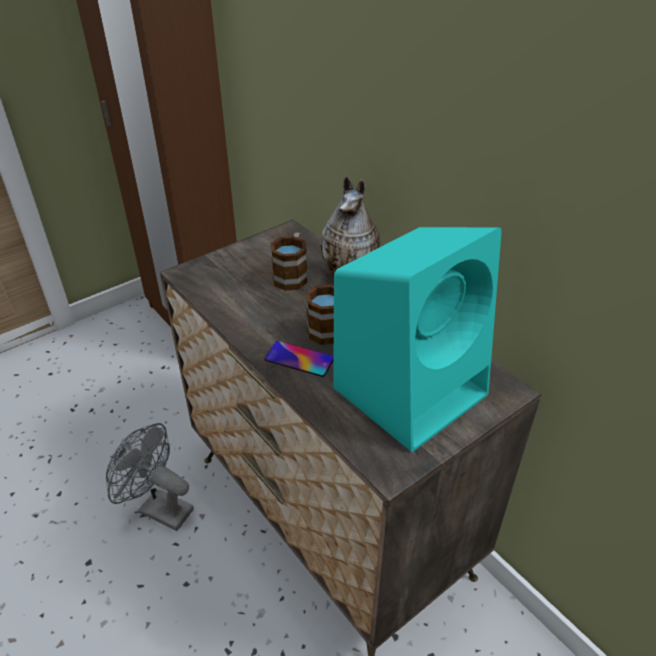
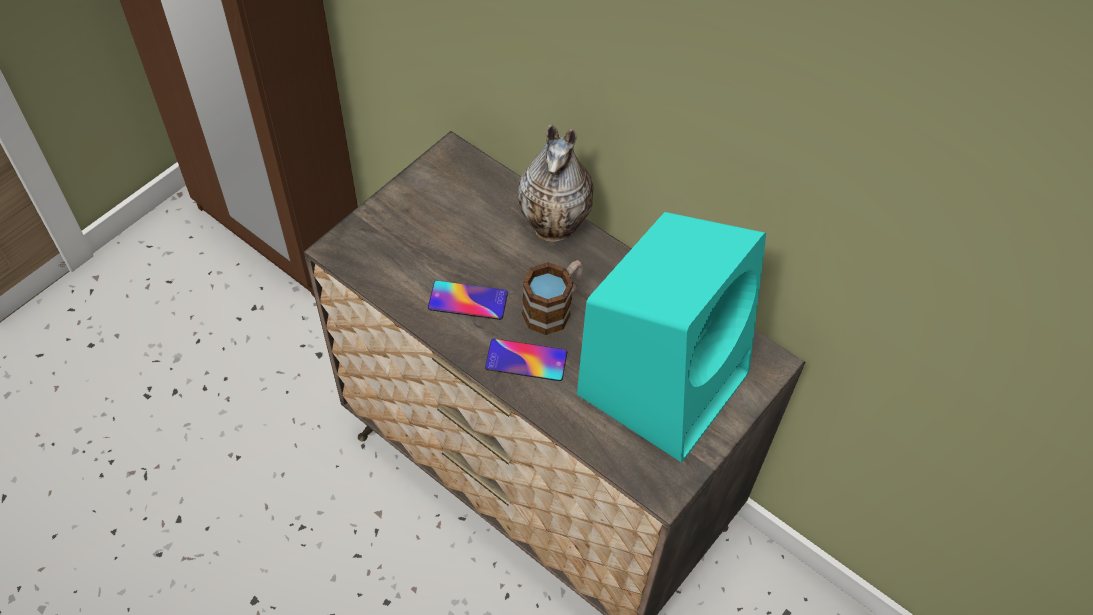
camera: 15 degrees left, 15 degrees up
(158, 508) = (319, 514): grey fan -> none
(267, 315) = (468, 300): none -> phone
(292, 275) = (479, 230): mug -> none

